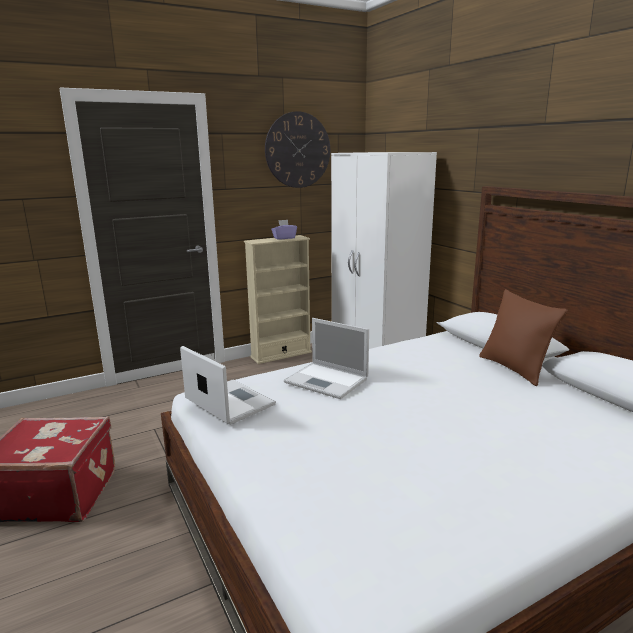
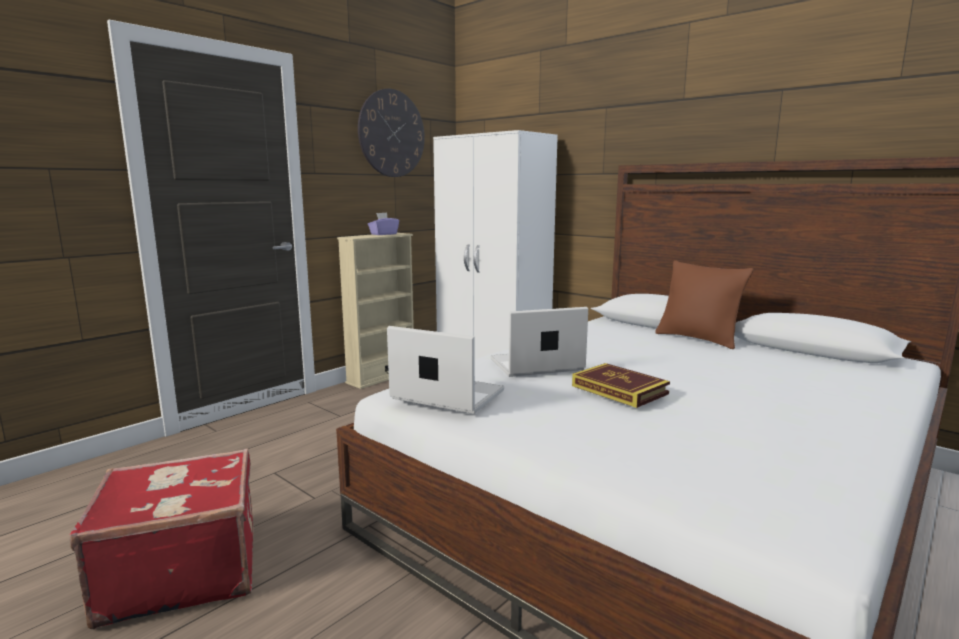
camera: 20 degrees left, 5 degrees down
(327, 381) = (534, 365): laptop -> laptop turned 150 degrees clockwise
(369, 419) = (619, 390): none -> book

